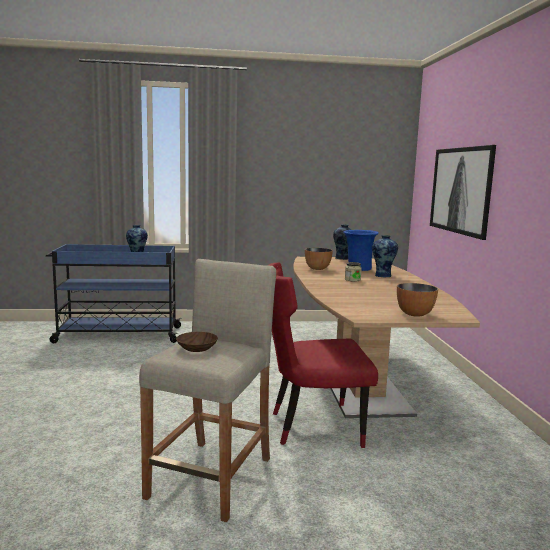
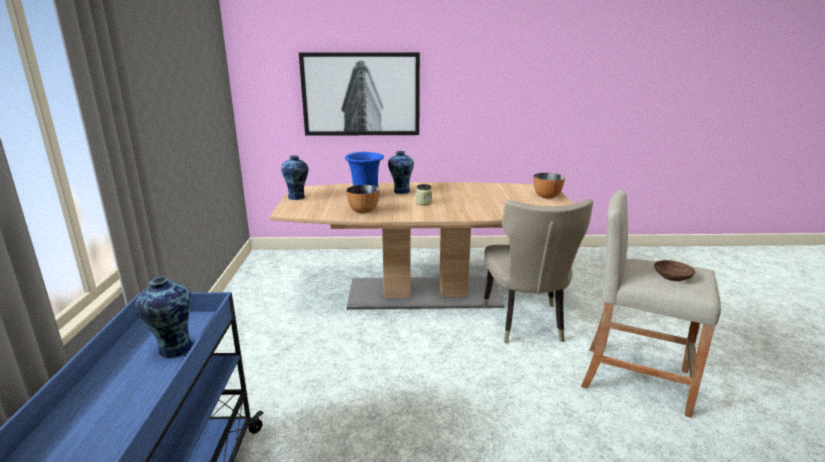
camera: 85 degrees left, 10 degrees up
(311, 427) = (525, 324): red chair -> beige chair

